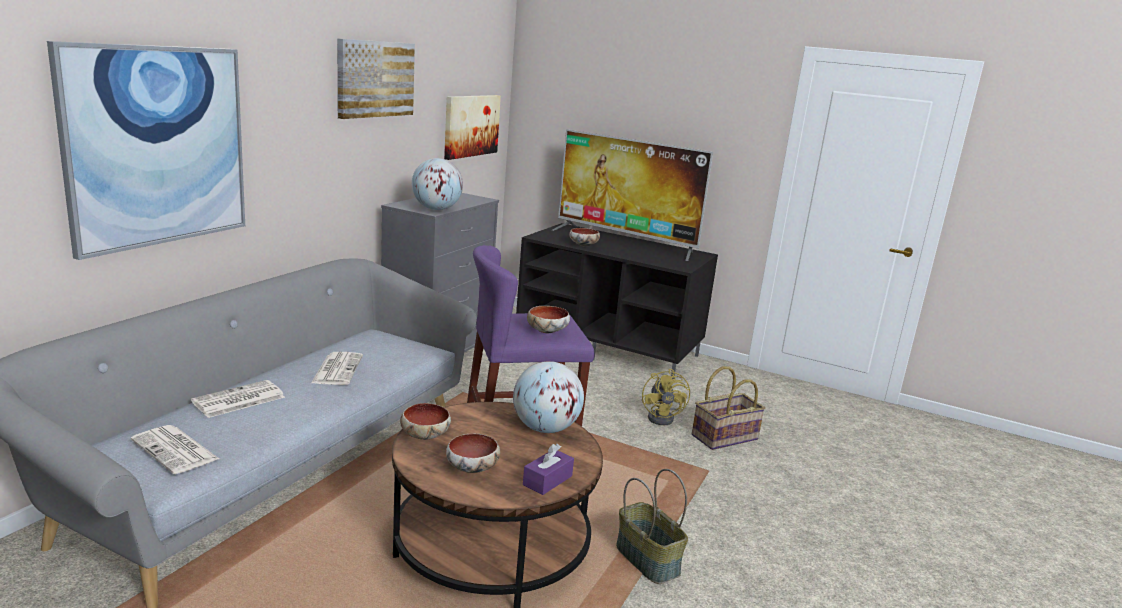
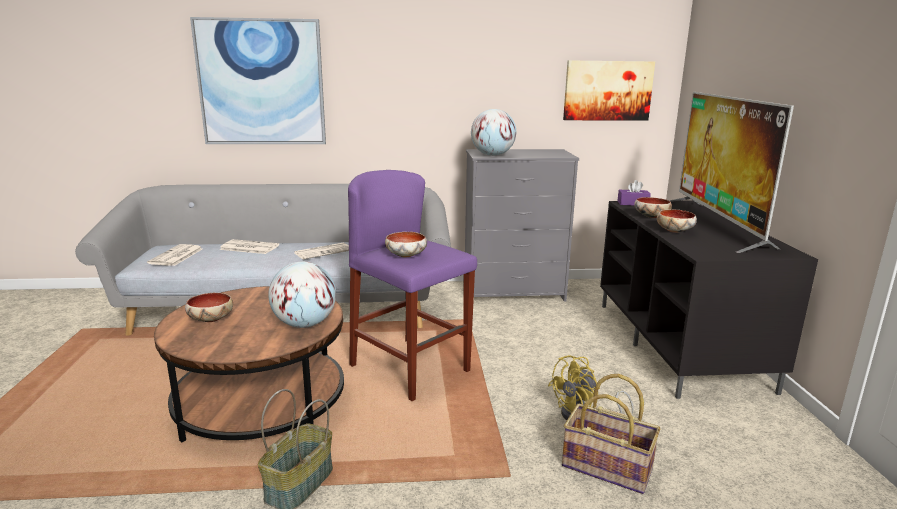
camera: 60 degrees right, 0 degrees up
(375, 79) = (466, 42): picture -> none
(424, 435) = (248, 294): bowl -> bowl (674, 230)
(547, 480) = (213, 346): purple tissue box -> purple tissue box (633, 203)

